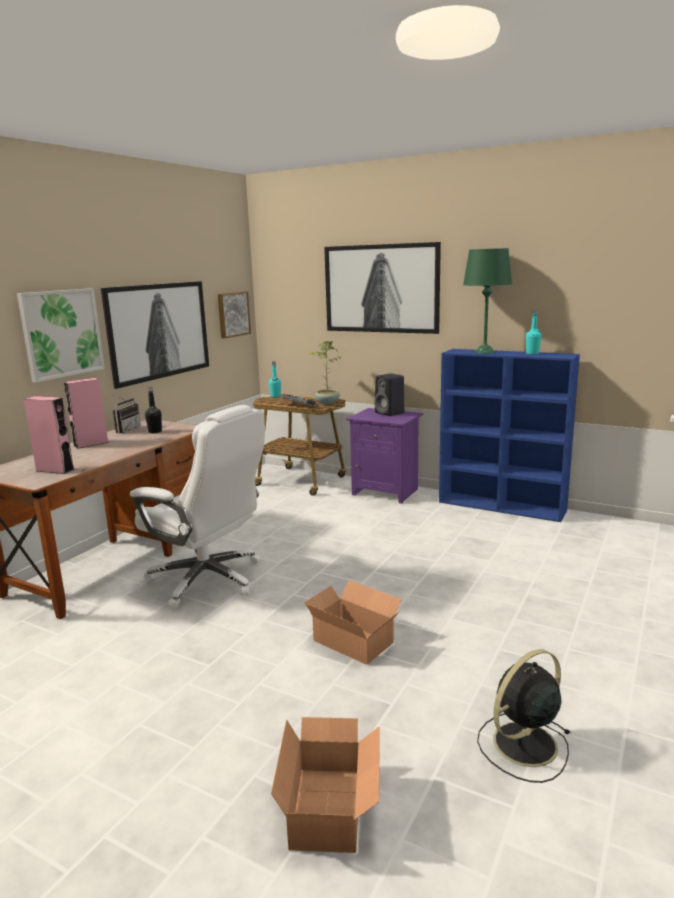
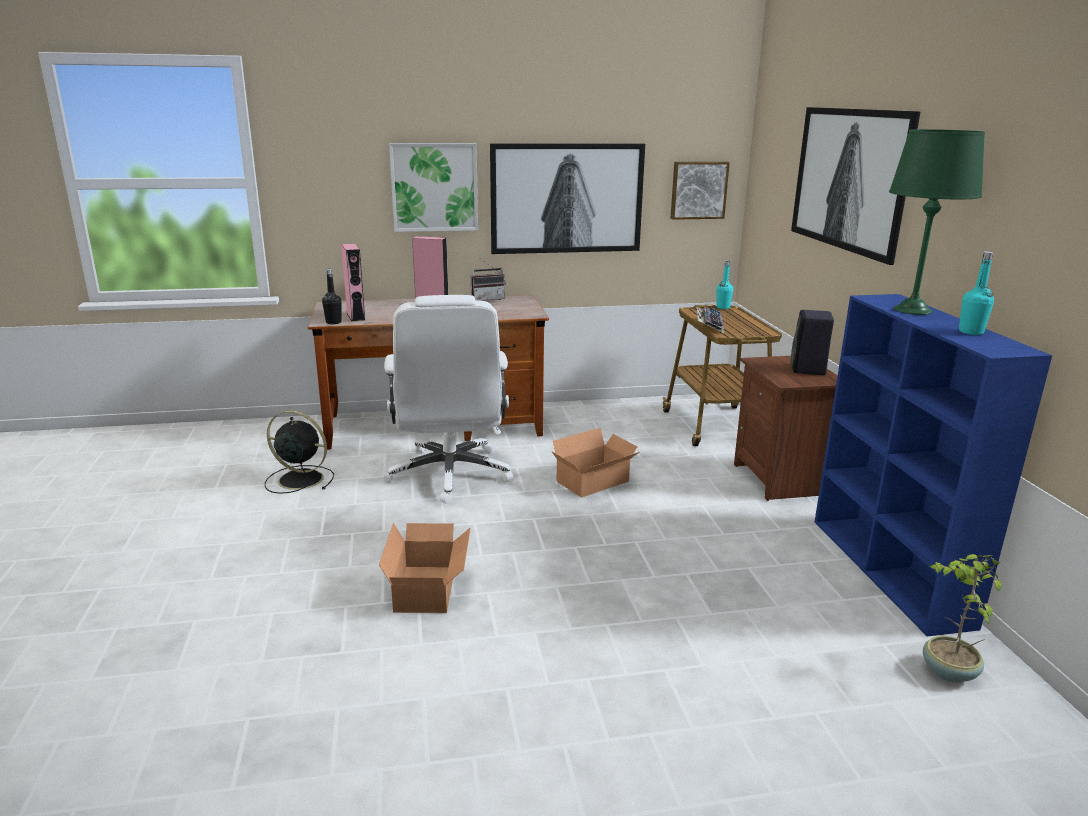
camera: 50 degrees right, 5 degrees up
(155, 432) = (497, 308): black bottle -> black bottle (333, 322)
(327, 403) = (751, 332): potted plant -> potted plant (947, 672)
(331, 807) = (176, 674): cardboard box -> cardboard box (595, 482)
(386, 491) = (780, 479): purple nightstand -> brown nightstand
(523, 745) = (335, 764): black fan -> black fan (299, 479)

